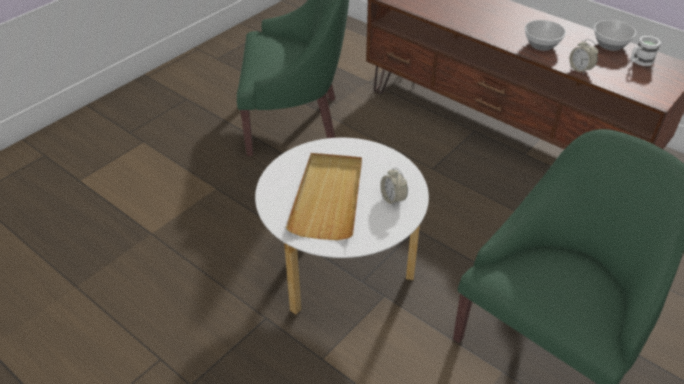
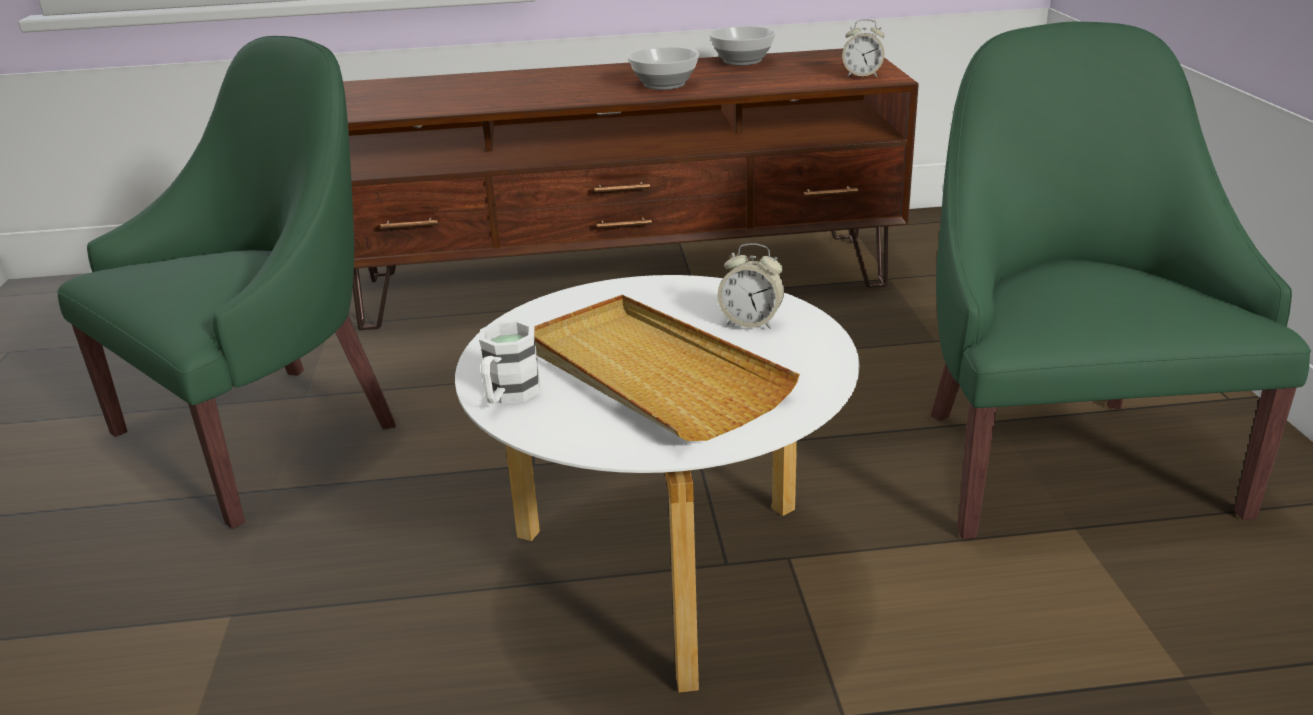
camera: 45 degrees left, 15 degrees down
(580, 69) = (756, 86): alarm clock -> alarm clock (862, 75)
(639, 61) = (802, 62): white mug -> white mug (508, 395)

